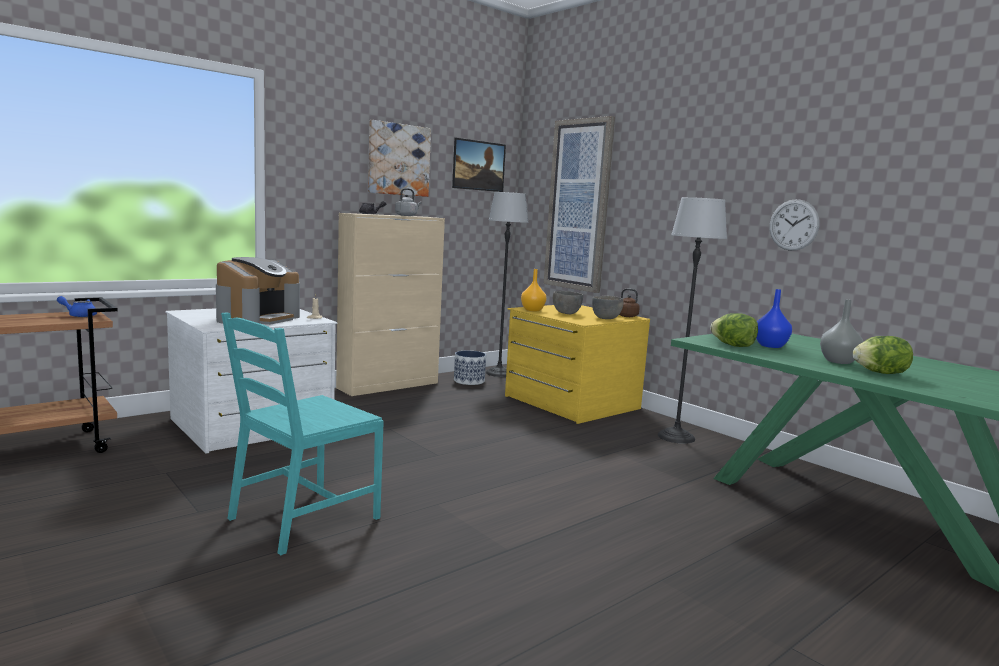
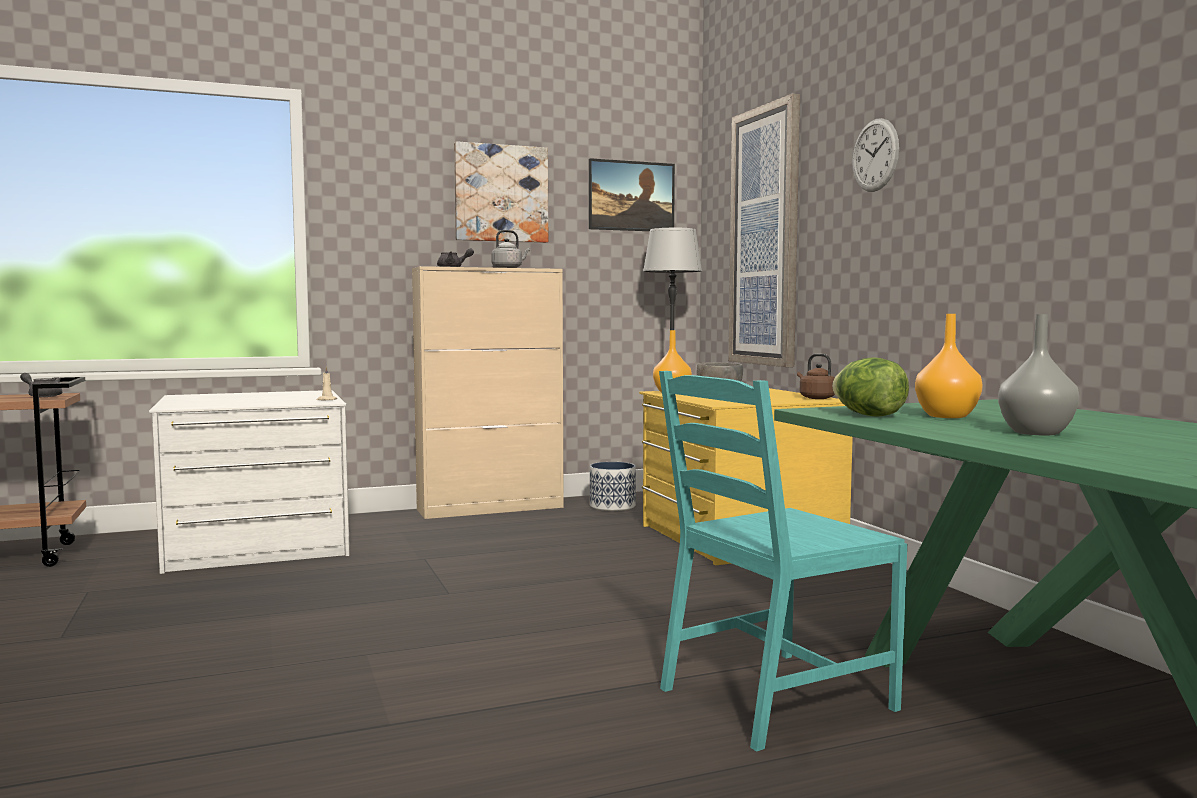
camera: 20 degrees right, 5 degrees down
(79, 315) = (42, 396): blue teapot -> grey teapot
(257, 318) = (251, 400): coffee machine -> none
(303, 518) = (169, 655): turquoise chair -> turquoise chair (774, 698)
(606, 318) = (772, 400): grey bowl -> none
(676, 437) = (867, 591): floor lamp -> none
(769, 346) = (945, 416): blue vase -> orange vase
(793, 225) = (1040, 214): wall clock -> wall clock (875, 155)
(880, 373) = (1088, 446): lettuce -> none

